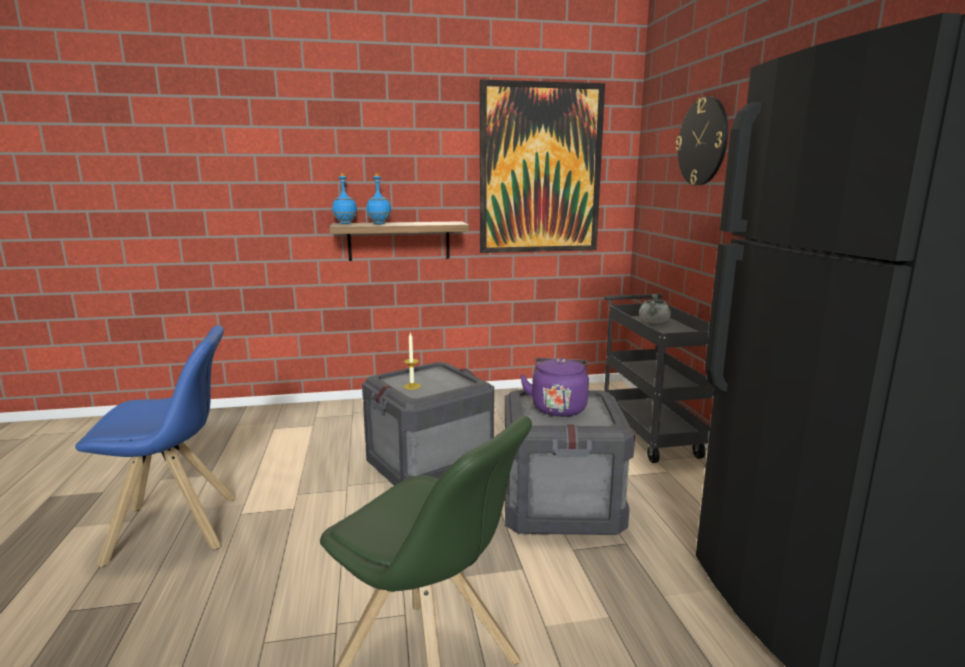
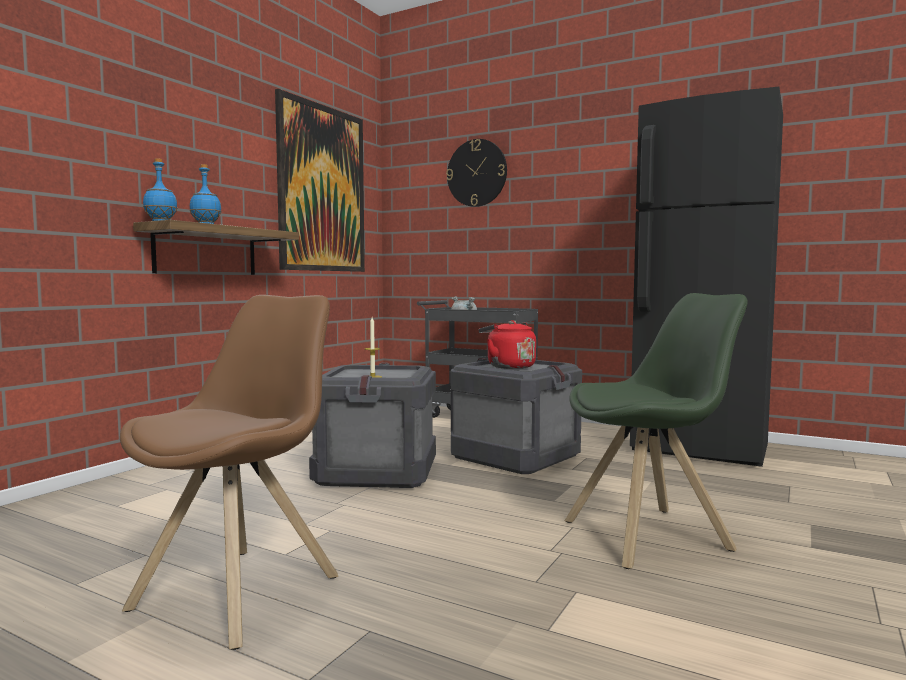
camera: 50 degrees left, 10 degrees down
(175, 528) = (239, 592): blue chair -> brown chair
(558, 408) = (508, 367): purple kettle -> red kettle

